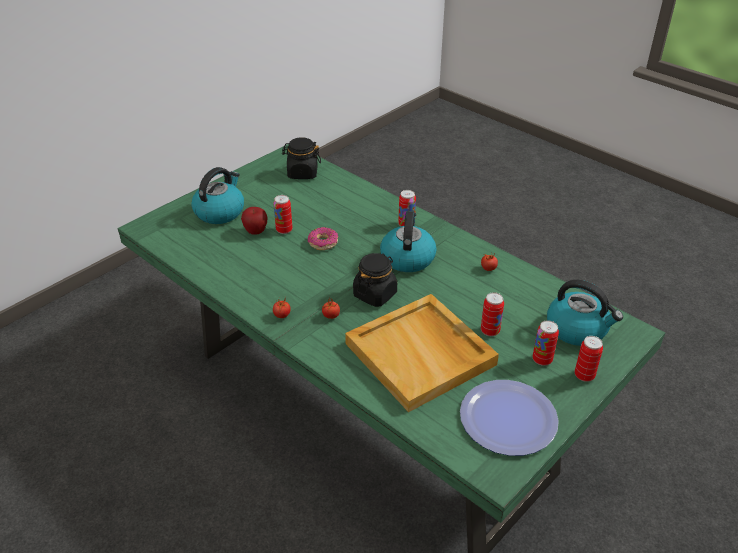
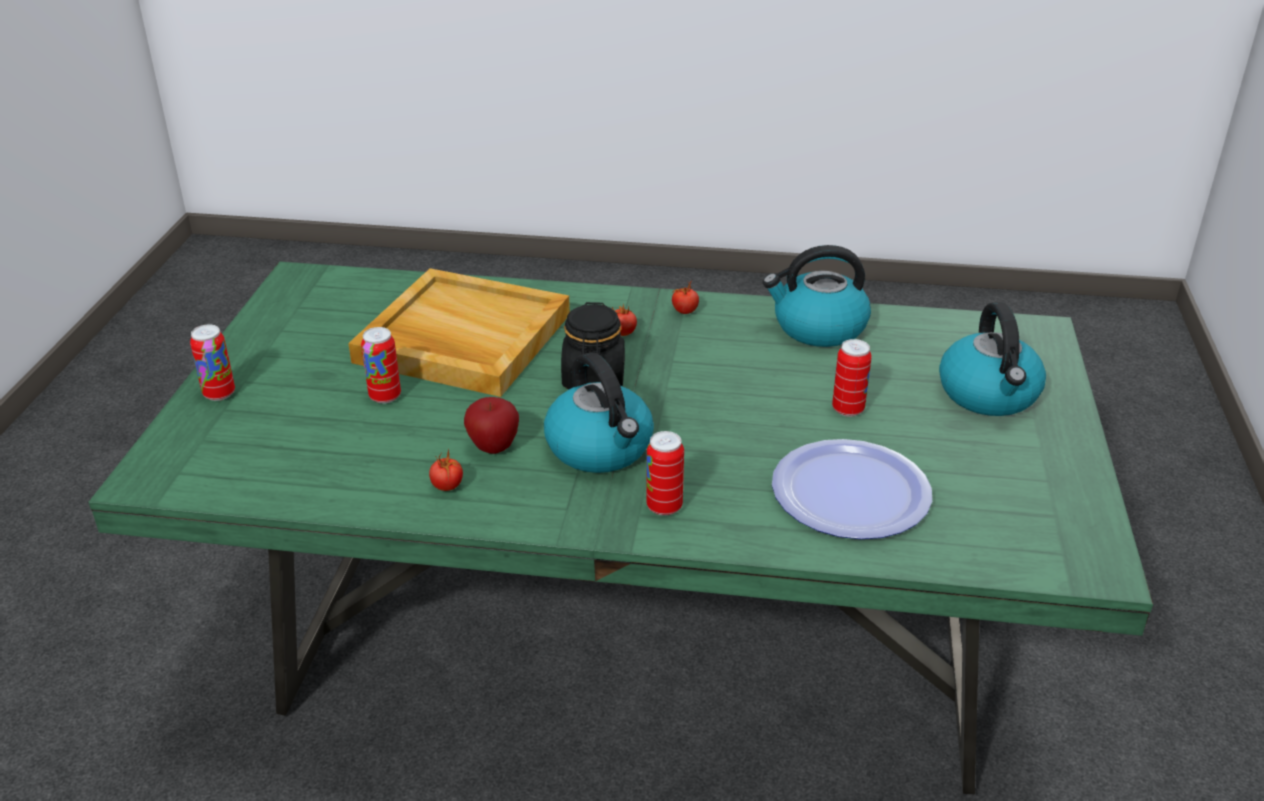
camera: 145 degrees right, 5 degrees down
(256, 232) = (883, 389): apple -> apple (493, 448)
(302, 173) = (995, 530): black jar -> none
(323, 243) = (761, 415): donut -> none
(508, 418) = (307, 320): plate -> plate (850, 492)
(542, 360) = (289, 390): can -> none
(577, 329) = (246, 449): kettle -> kettle (818, 328)

